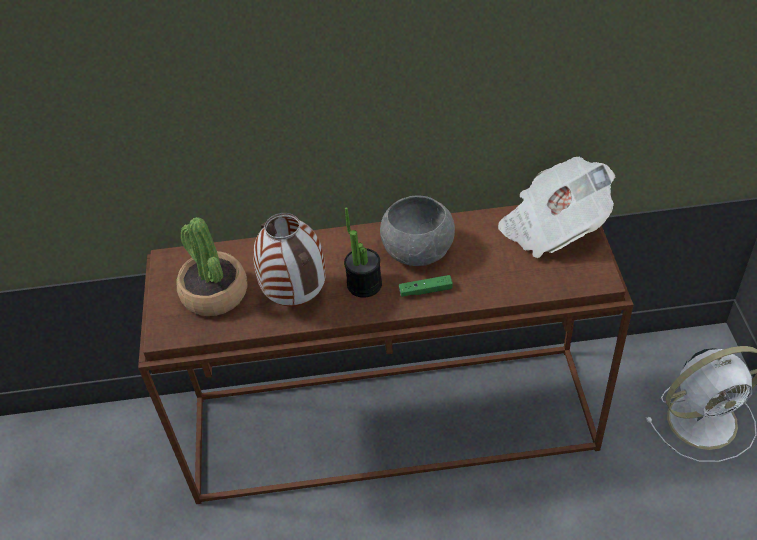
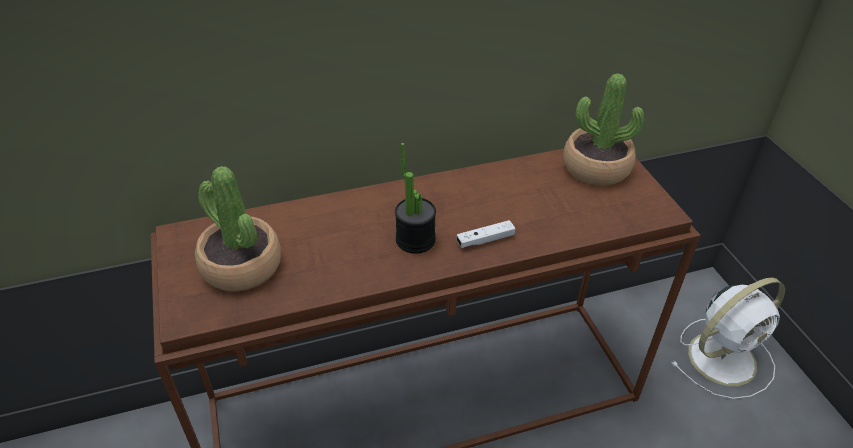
camera: 15 degrees left, 5 degrees down
(297, 299) = (342, 262): vase -> none
(418, 251) = (465, 201): grey bowl -> none
(425, 290) = (485, 240): green game controller -> white game controller
(553, 227) = (596, 168): newspaper -> potted plant

